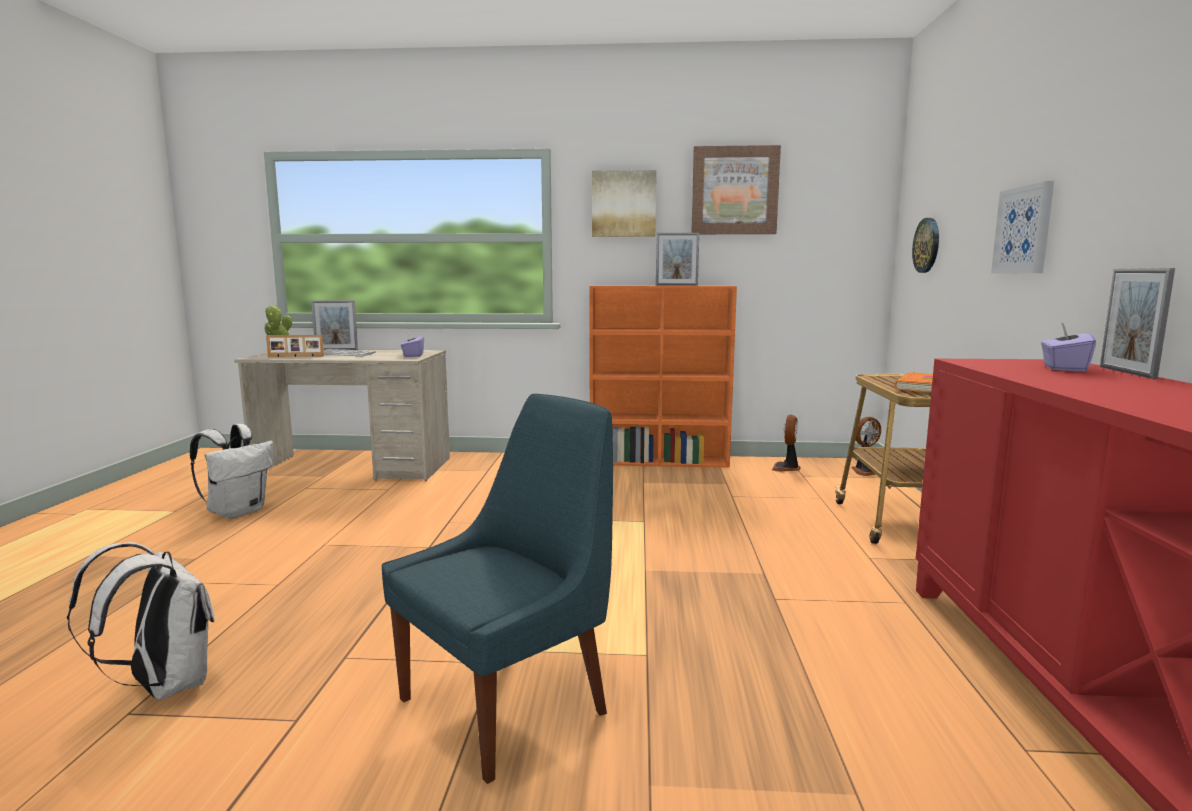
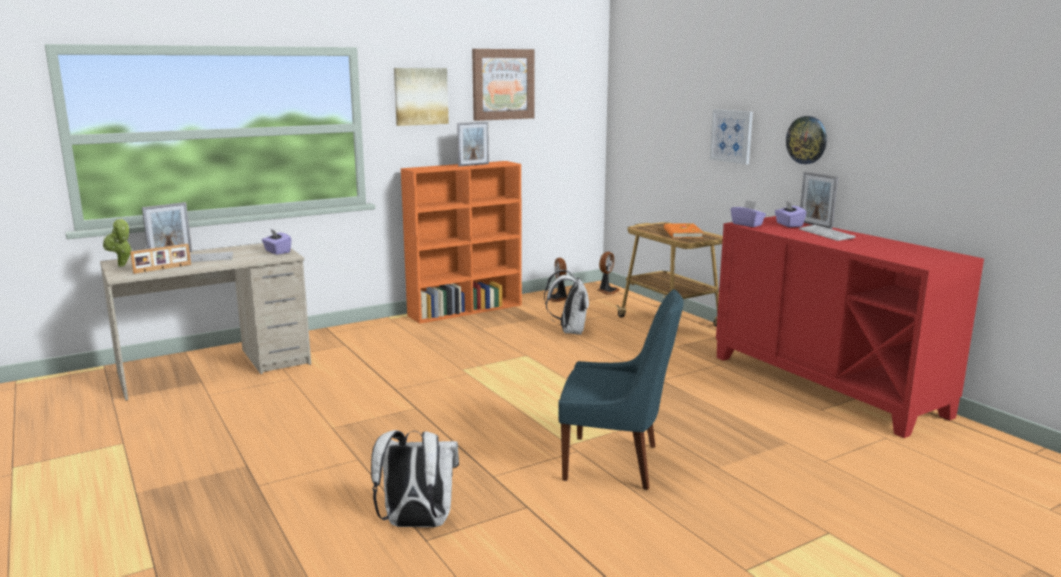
camera: 35 degrees left, 5 degrees up
(238, 512) = (192, 428): white backpack -> white backpack (569, 331)
(509, 703) = (616, 463): blue chair -> blue chair turned 90 degrees clockwise
(927, 245) = (643, 130): wall clock -> wall clock (807, 140)
(974, 362) = (747, 224): none -> purple tissue box
(1118, 383) = (826, 234): none -> keyboard

